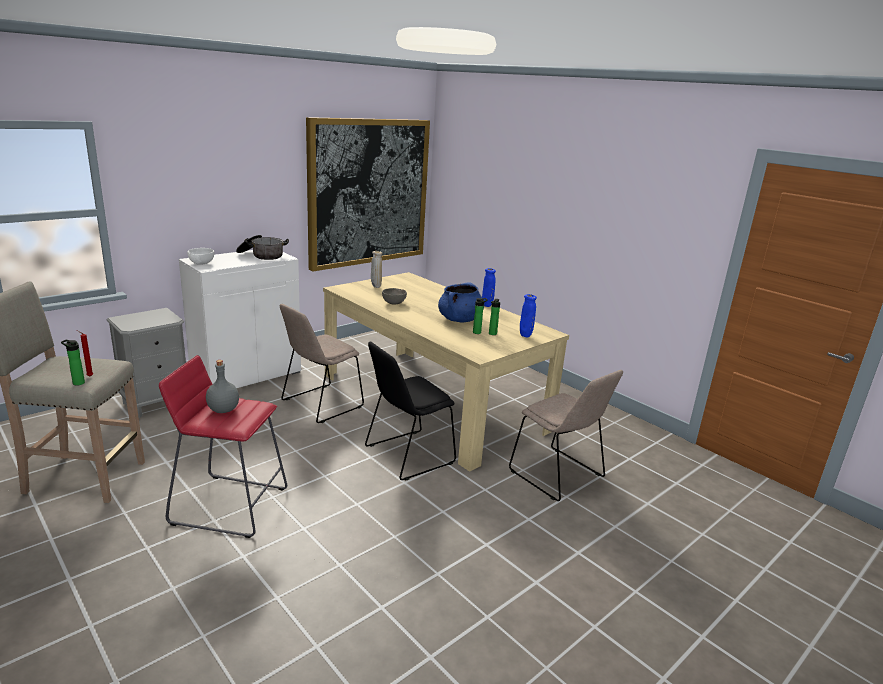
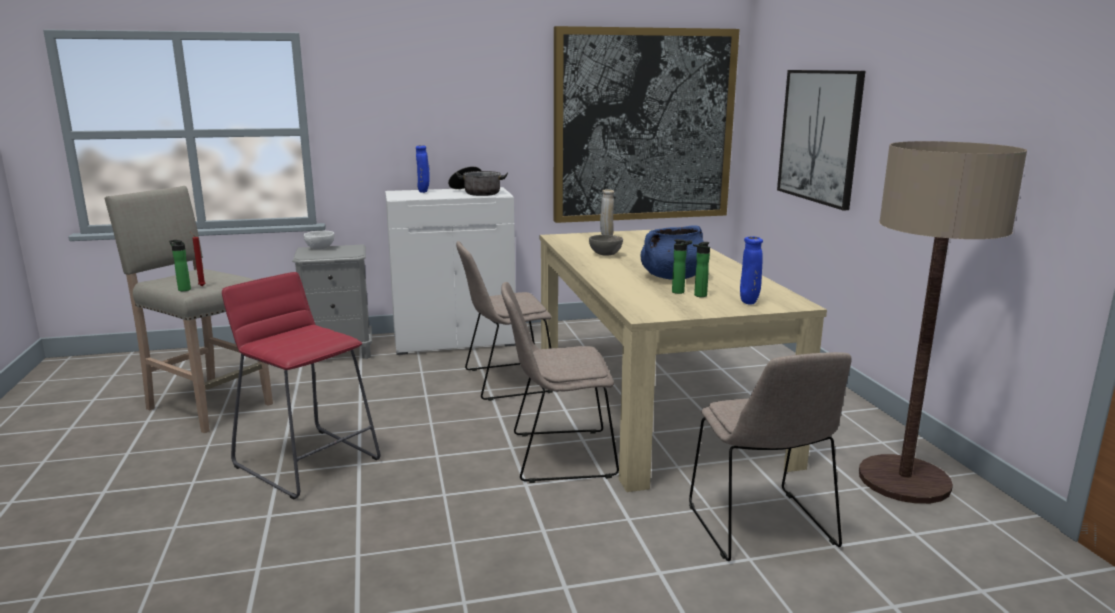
camera: 30 degrees right, 5 degrees down
(201, 263) = (400, 195): white bowl -> white bowl (319, 248)
(222, 410) = (296, 336): grey bottle -> none
(406, 456) = (558, 455): black chair -> beige chair
(487, 306) = (737, 267): blue vase -> blue vase (424, 192)
(504, 206) = (819, 136): none -> picture
(603, 427) = (904, 480): none -> floor lamp

